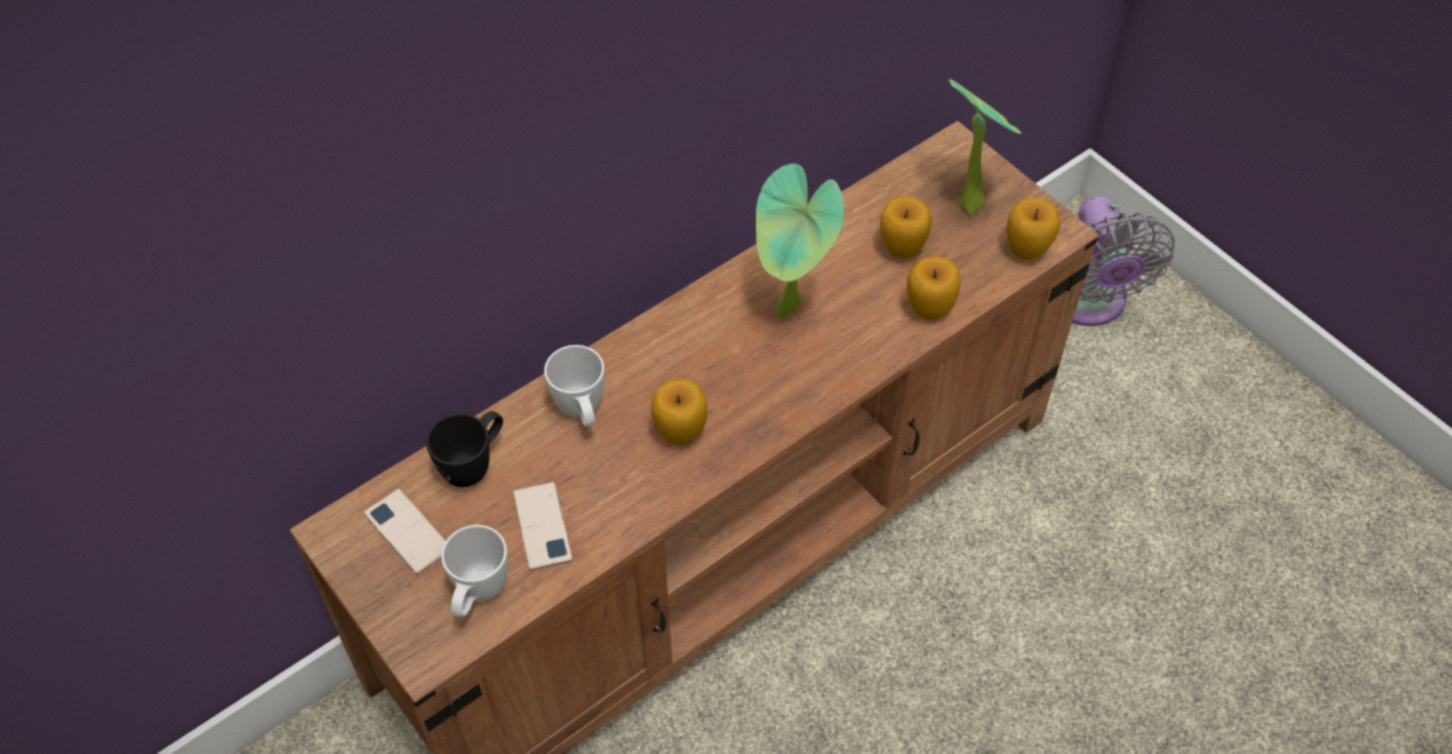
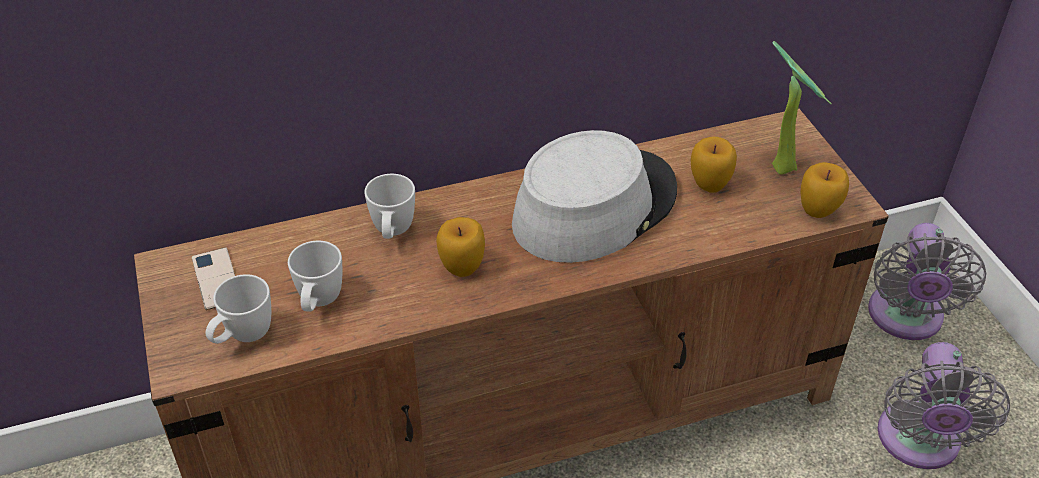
camera: 20 degrees right, 10 degrees down
(474, 464) = (291, 247): black mug -> none
(542, 526) = (319, 303): phone -> white mug
(790, 312) = (594, 206): potted plant -> grey hat
(929, 308) = (713, 232): apple -> none
(1146, 443) = (918, 443): none -> grey fan

